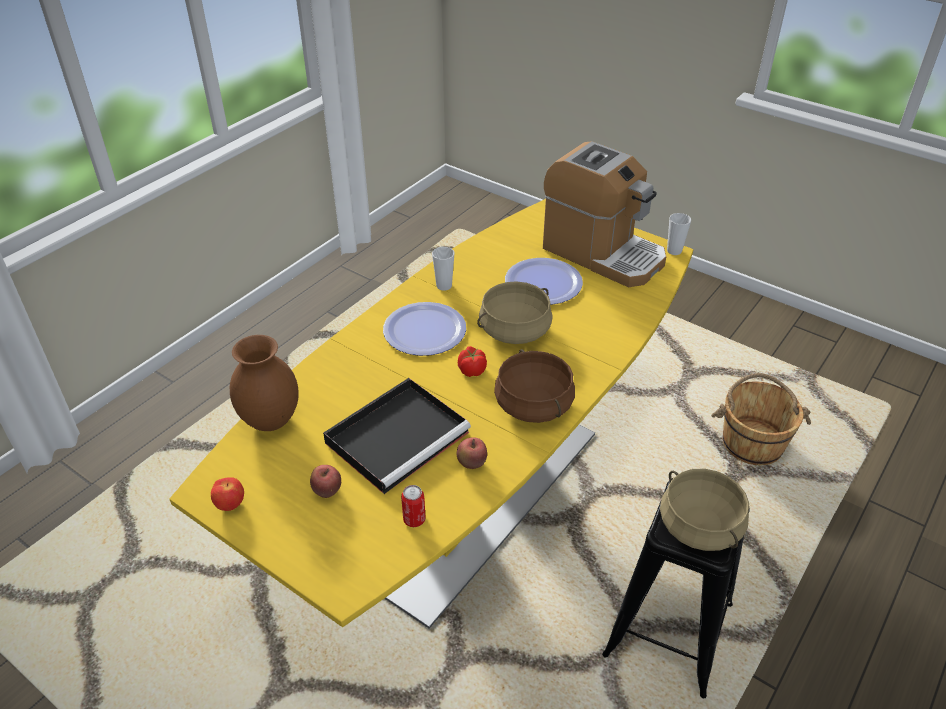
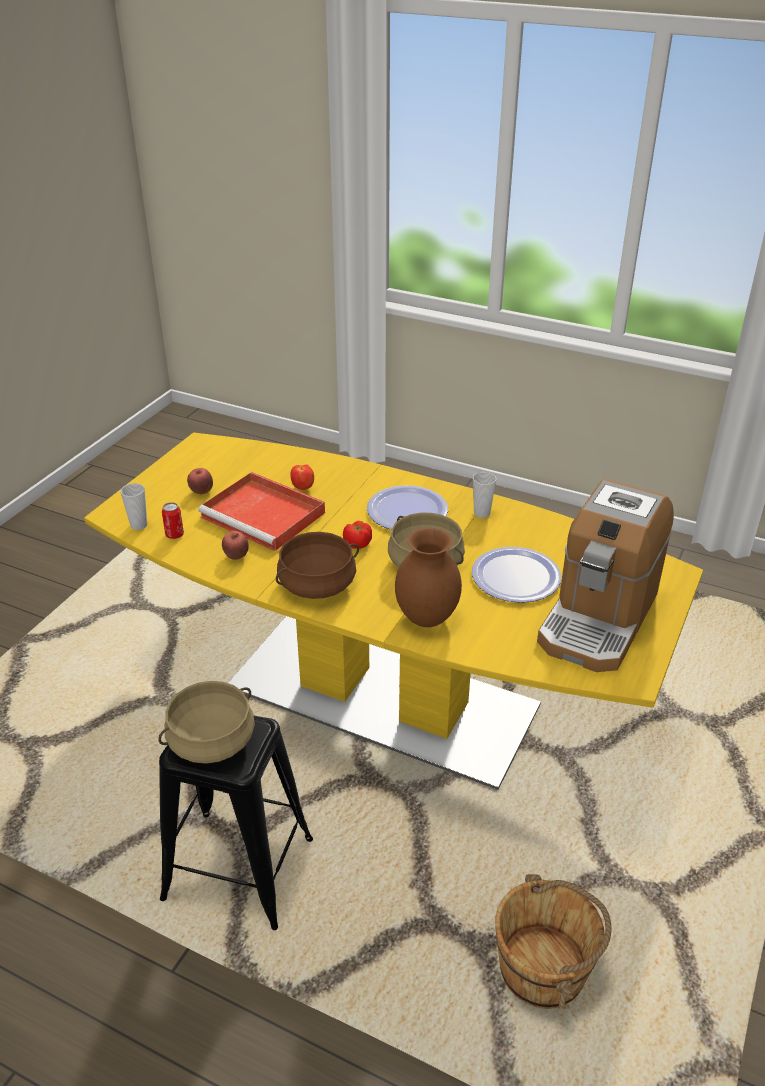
camera: 80 degrees right, 5 degrees down
(231, 505) = (187, 455): apple -> apple (303, 488)
(270, 422) = (272, 455): brown vase -> brown vase (425, 618)
(399, 436) = (265, 515): black tray -> red tray
(674, 251) = (638, 681): cup -> cup (139, 525)

